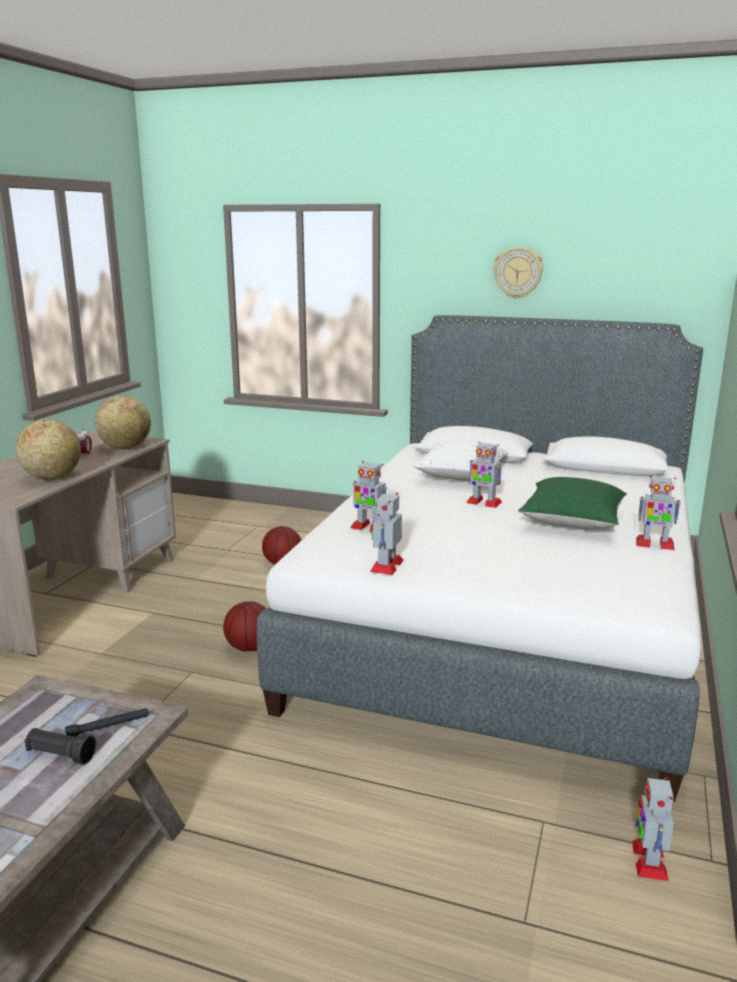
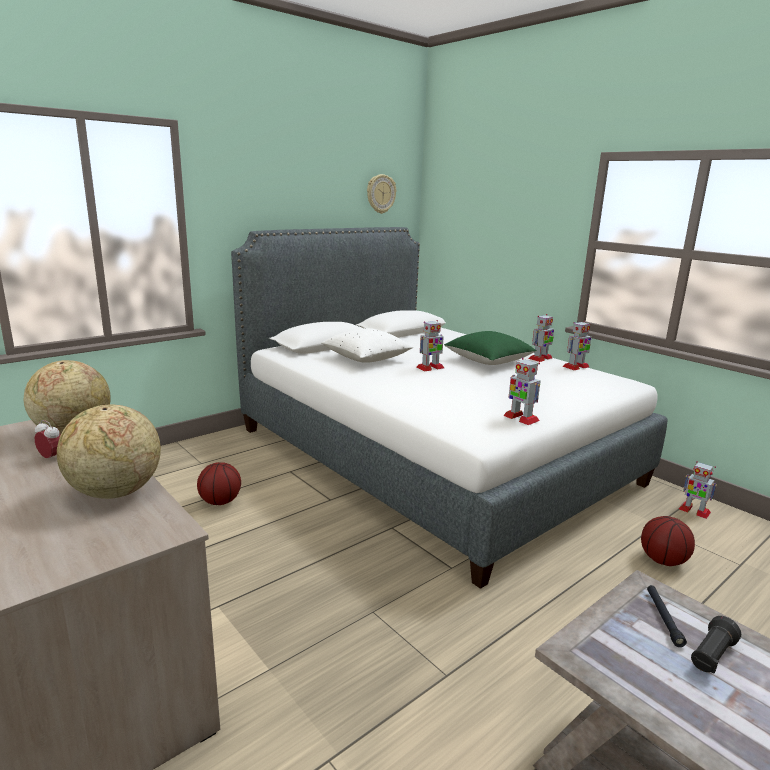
camera: 60 degrees left, 0 degrees up
(249, 647) = (360, 566): basketball -> basketball (662, 561)
(369, 527) = (443, 404): toy robot -> toy robot (575, 367)
(518, 272) = (301, 191): wall clock -> wall clock (380, 194)

